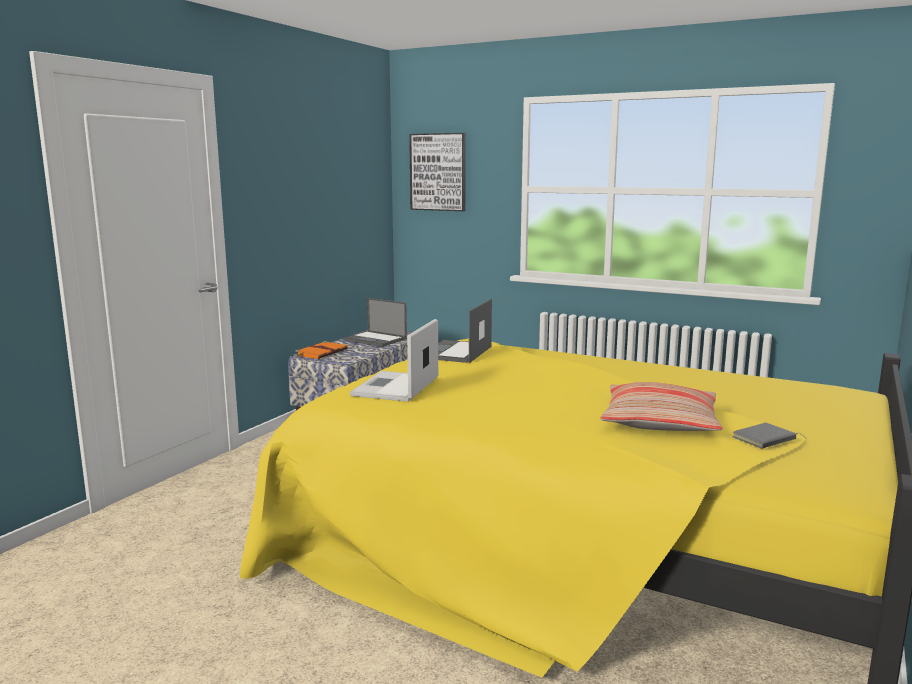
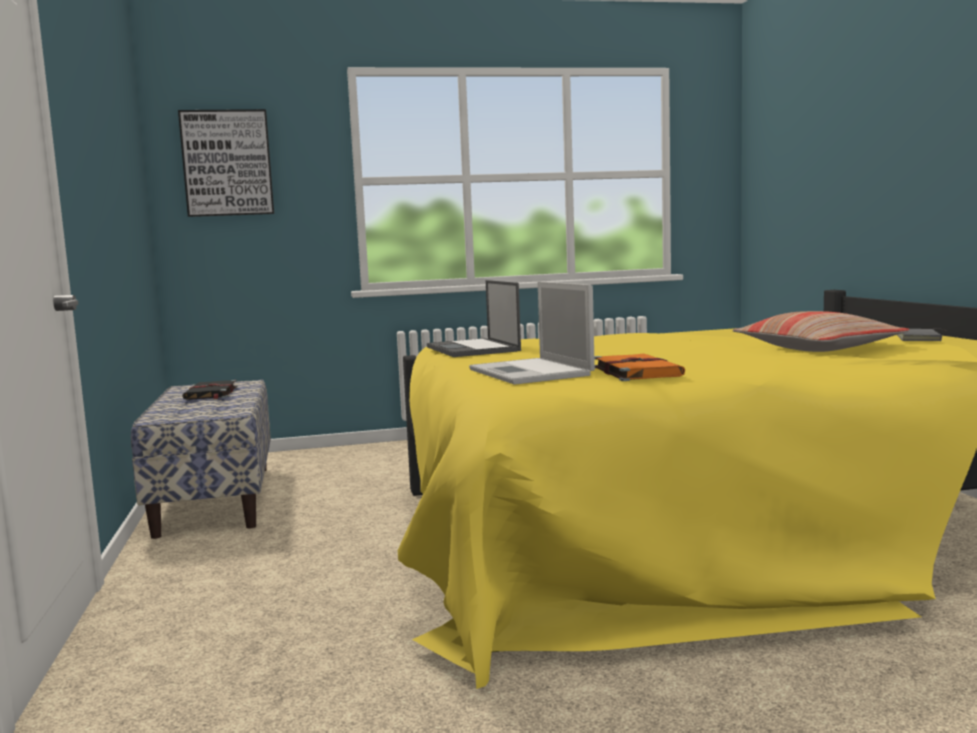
camera: 40 degrees left, 5 degrees down
(322, 352) = (173, 413): orange book -> orange book (635, 371)
(376, 339) = (211, 393): laptop -> black book

